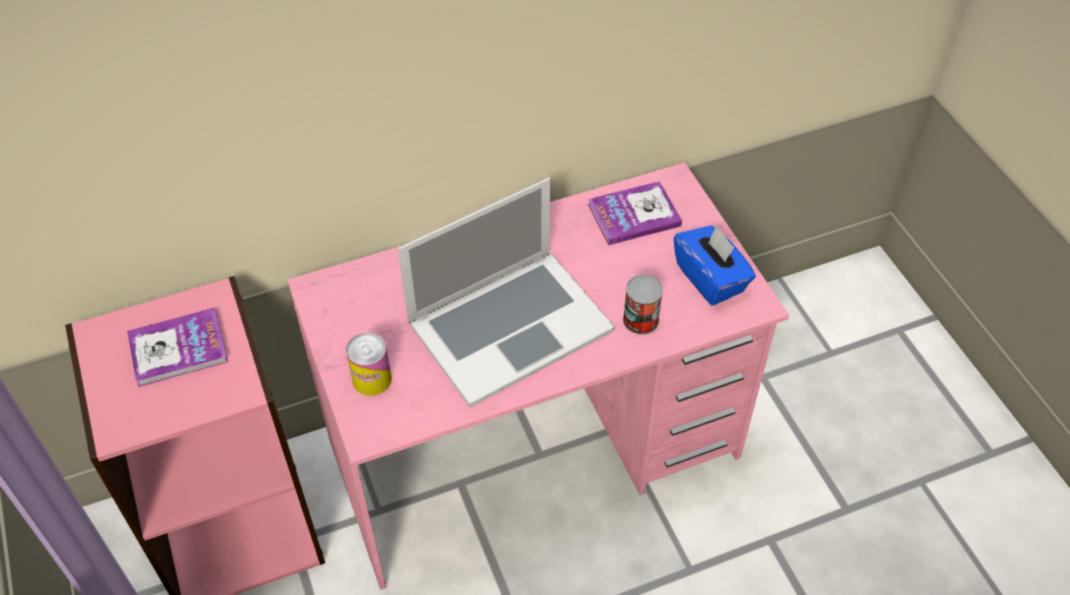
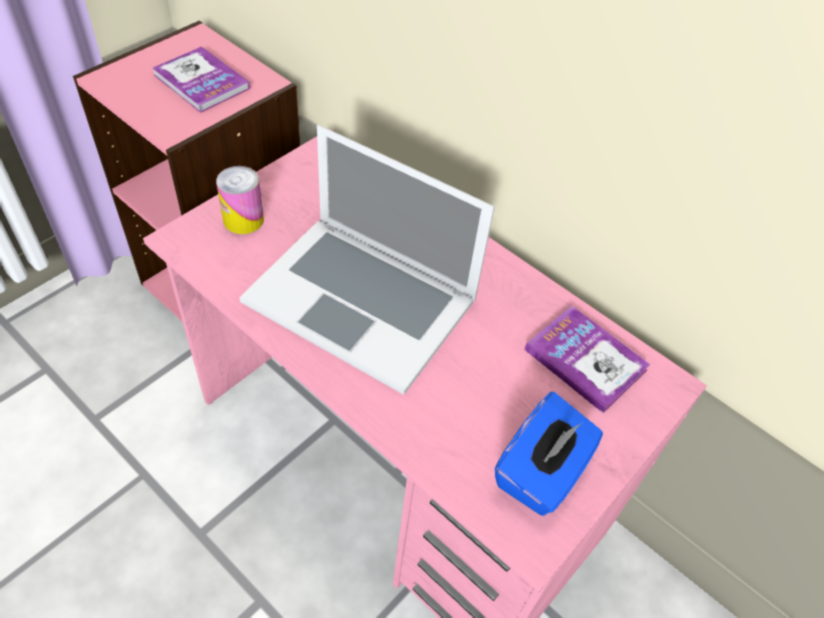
camera: 60 degrees right, 0 degrees up
(640, 320) = (434, 416): can -> none

